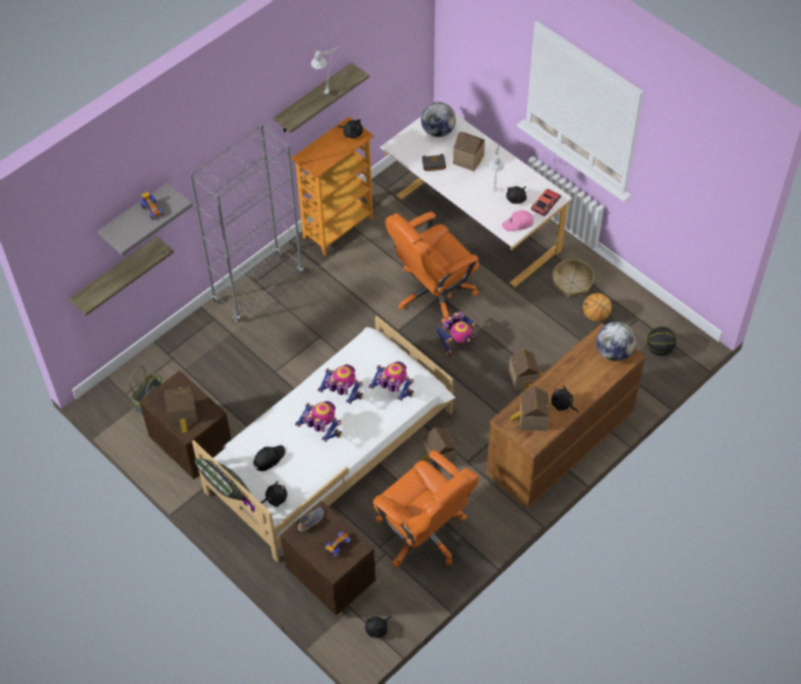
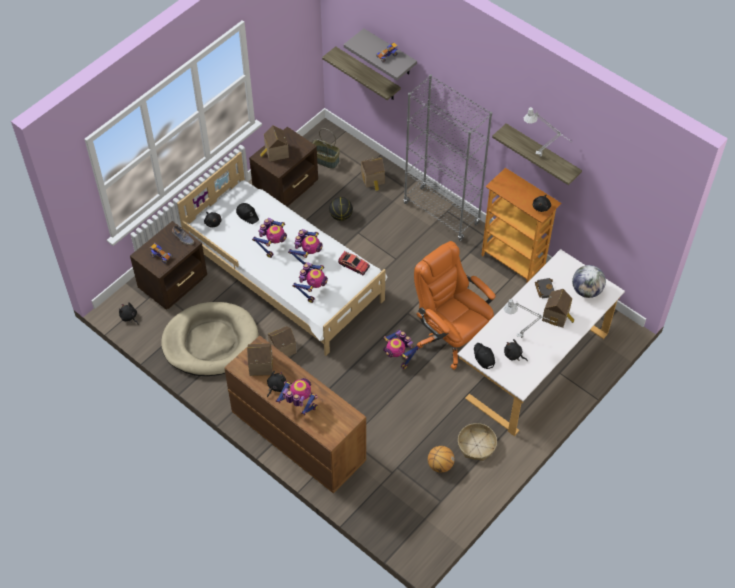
camera: 85 degrees right, 0 degrees up
(227, 493) = (218, 194): pillow -> none
(423, 533) = (210, 342): orange office chair -> beige dog bed
(518, 223) = (483, 357): pink cap -> black cap
(525, 378) = (365, 409): toy house -> toy house (373, 179)
(545, 204) = (511, 378): toy car -> toy car (354, 265)
(588, 383) = (298, 406): none -> toy robot
(614, 352) = (333, 426): globe -> none
(659, 349) = (406, 519): basketball -> basketball (341, 216)

